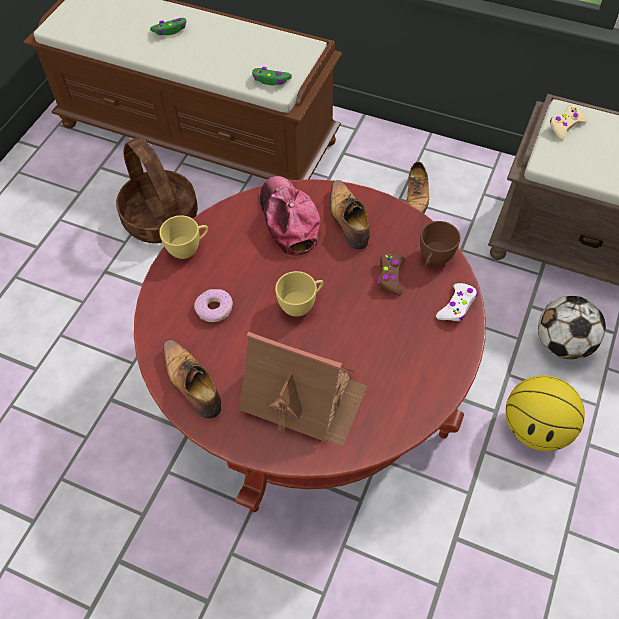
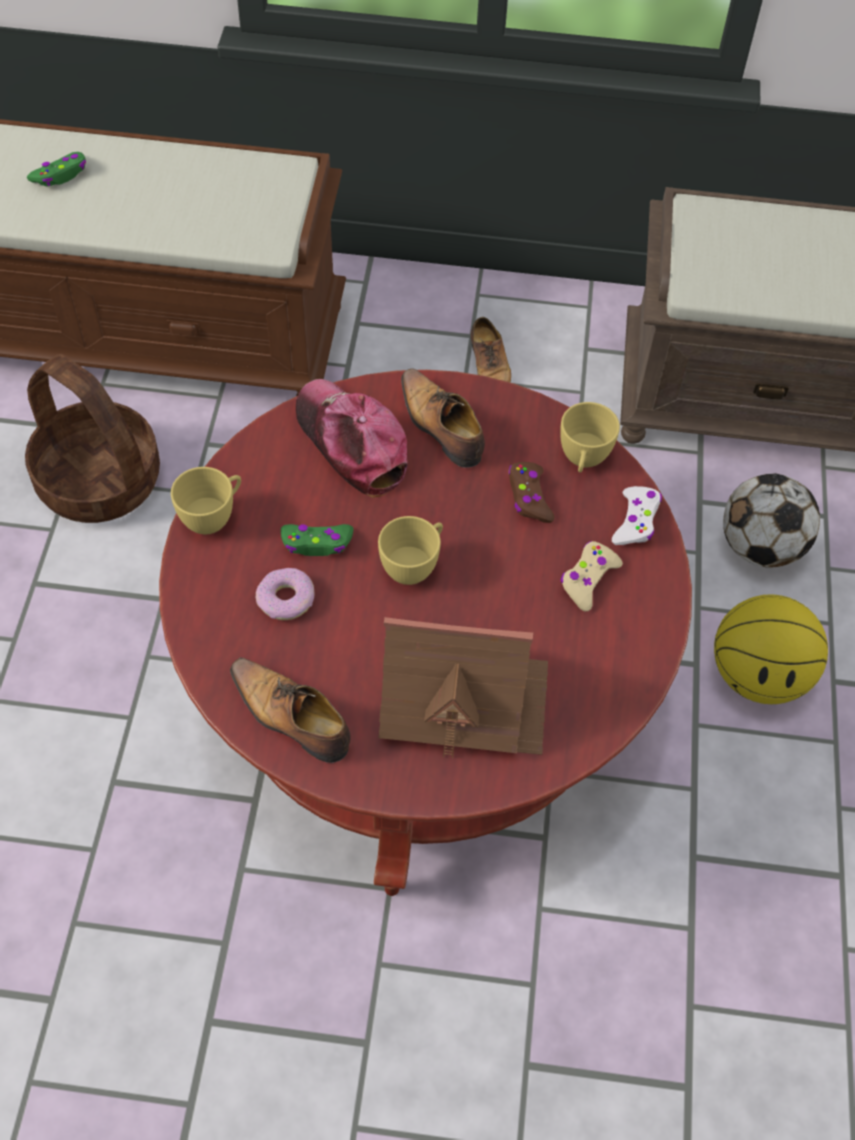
camera: 20 degrees left, 0 degrees up
(271, 80) = (251, 231): green game controller -> green game controller (317, 543)
(434, 259) = (583, 460): brown cup -> yellow cup
(565, 126) = (705, 231): beige game controller -> beige game controller (588, 579)

